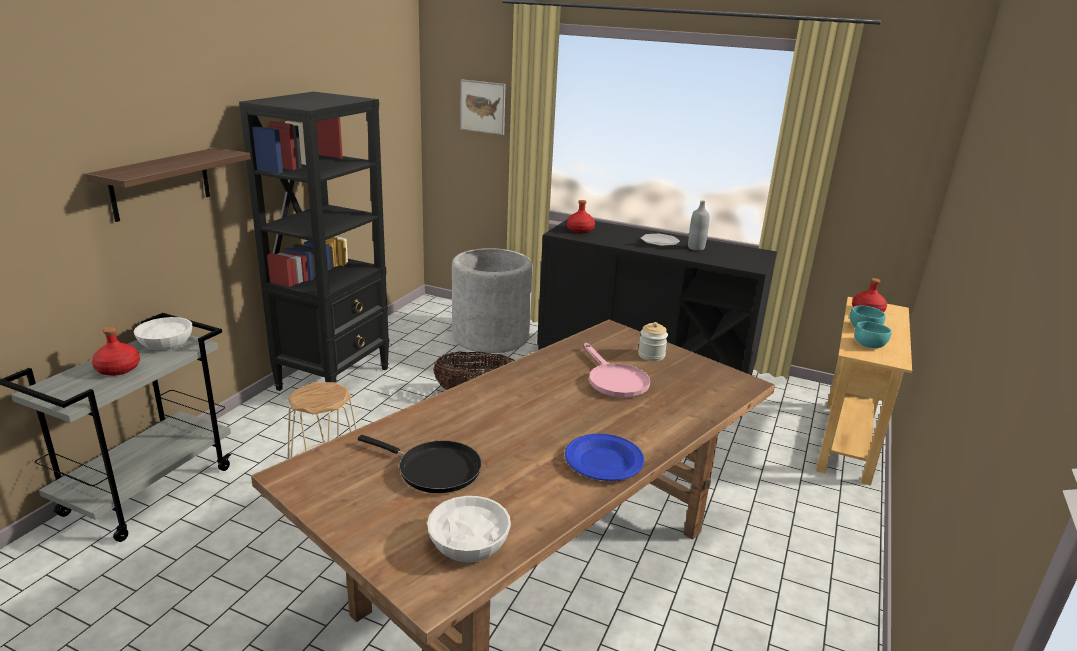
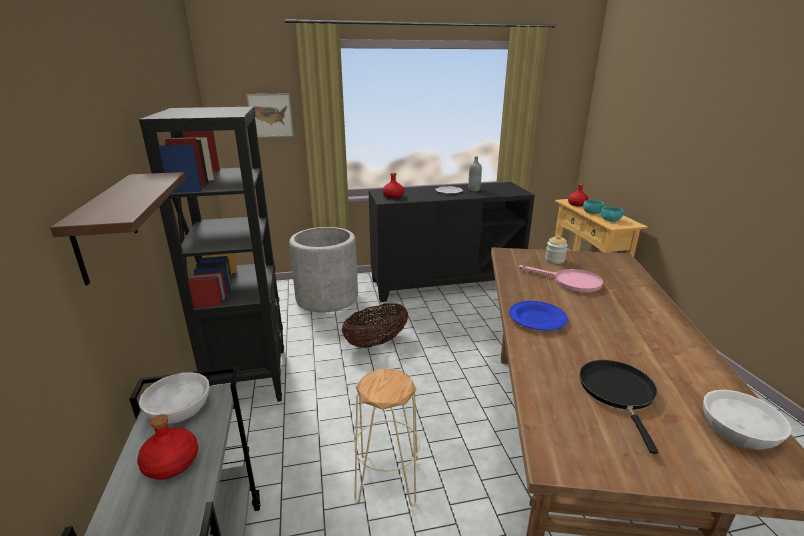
camera: 35 degrees left, 0 degrees up
(434, 469) = (618, 392): black frying pan -> black frying pan turned 75 degrees counterclockwise
(604, 461) = (669, 333): blue plate -> blue plate (537, 318)

